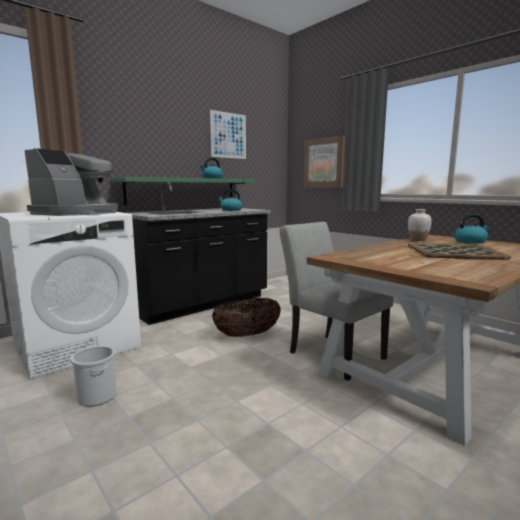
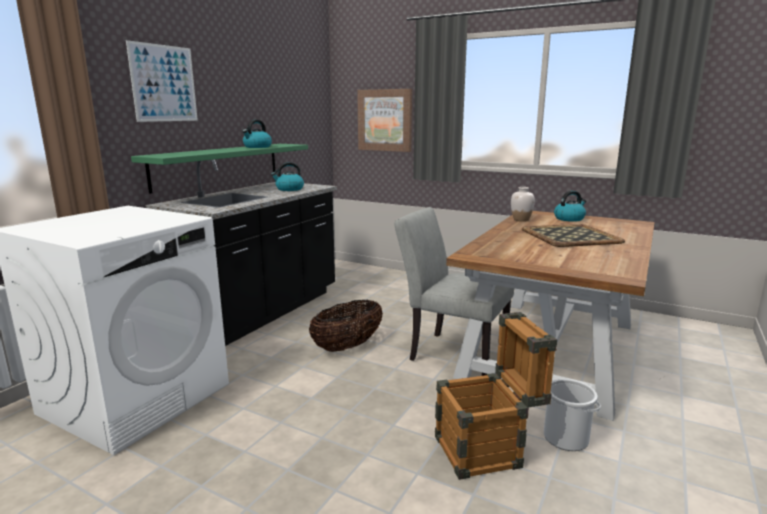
camera: 20 degrees left, 5 degrees up
(78, 213) = (133, 221): coffee machine -> none
(97, 396) = (227, 455): bucket -> bucket (565, 438)
(228, 135) = (267, 85): picture -> picture (164, 83)
(307, 442) = (488, 450): none -> crate

